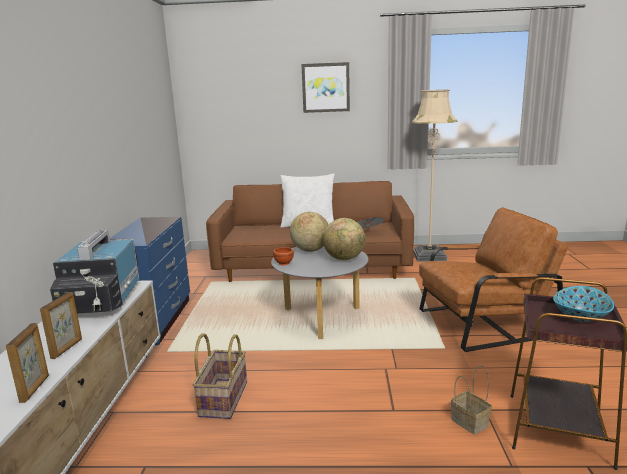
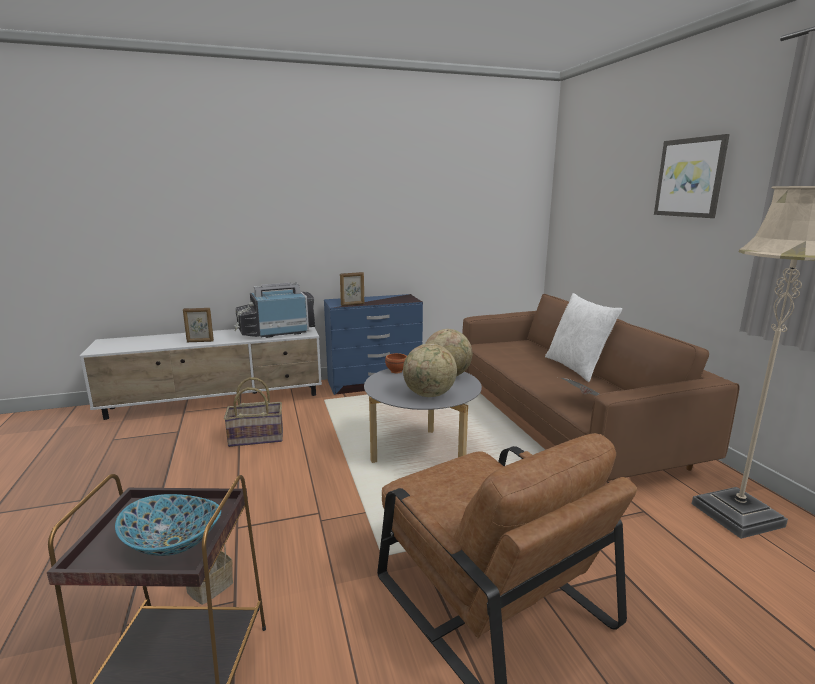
camera: 70 degrees right, 0 degrees up
(35, 388) = (151, 347): picture frame -> picture frame (352, 304)

